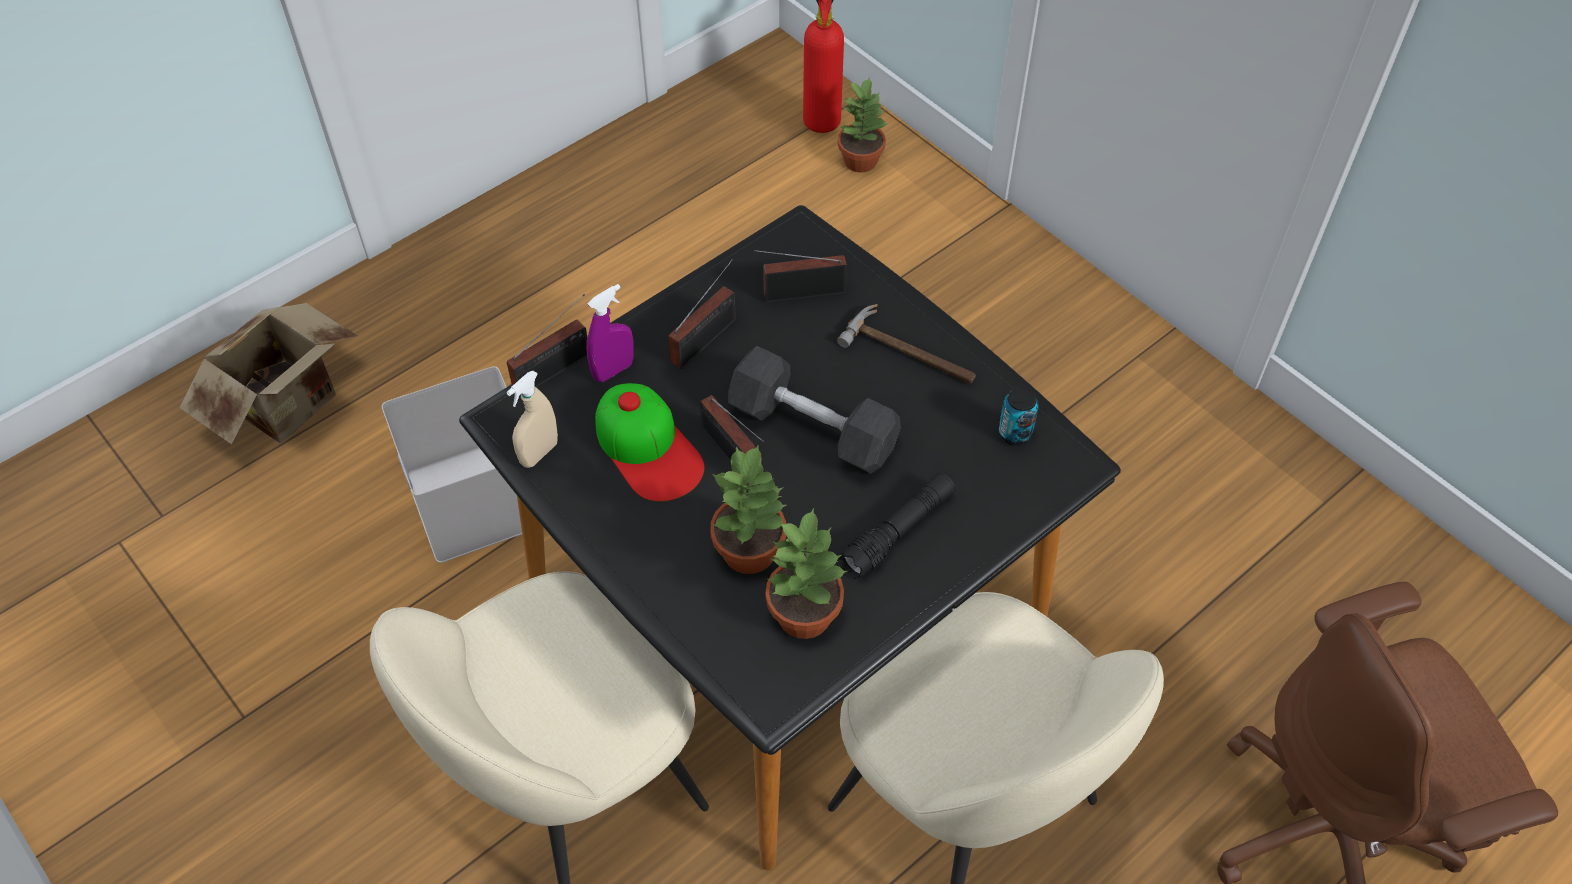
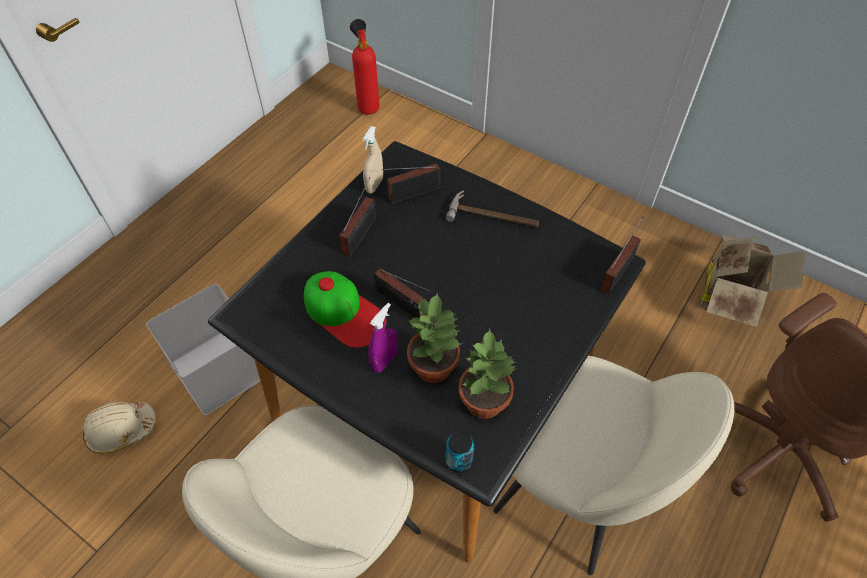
camera: 15 degrees left, 0 degrees up
(291, 405) = (84, 336): cardboard box -> cardboard box (732, 297)
(314, 556) = (121, 430): none -> beige hard hat
(539, 453) = (270, 332): beige spray bottle -> beige spray bottle (374, 185)
(556, 369) = (266, 274): radio -> radio (619, 271)
(613, 370) = (305, 266): purple spray bottle -> purple spray bottle (384, 361)
(813, 428) = (448, 276): grey dumbbell -> none
(860, 160) = (396, 125): potted plant -> none
(898, 532) = (525, 331): black flashlight -> none
(1014, 433) = (574, 252): can -> can (459, 460)

